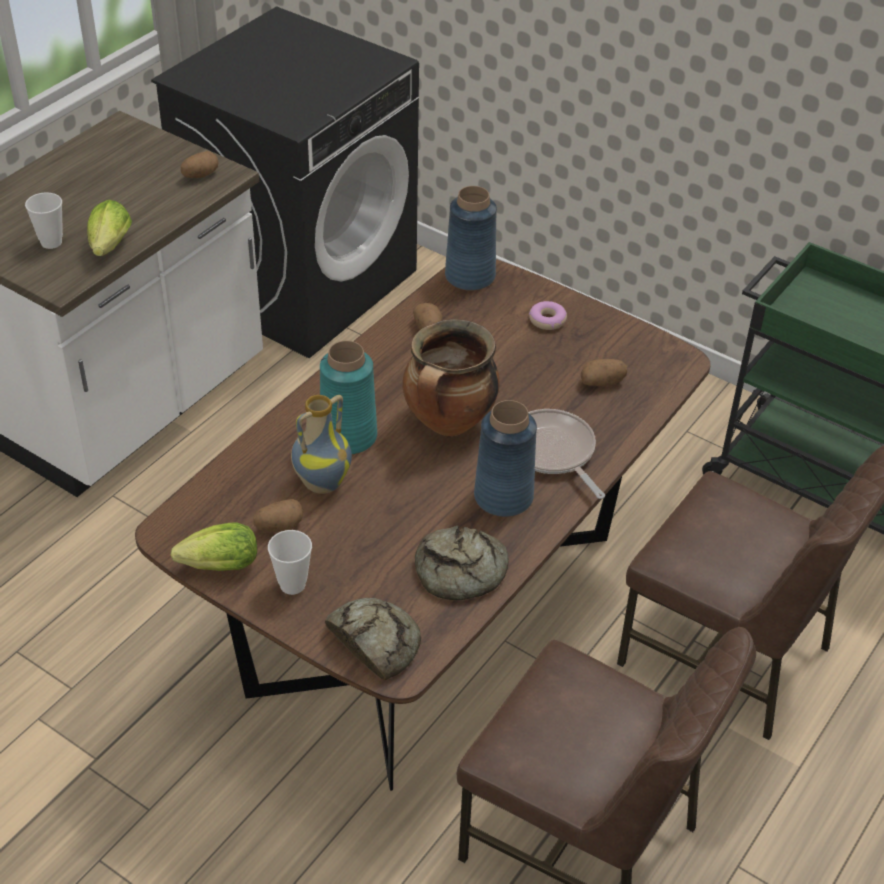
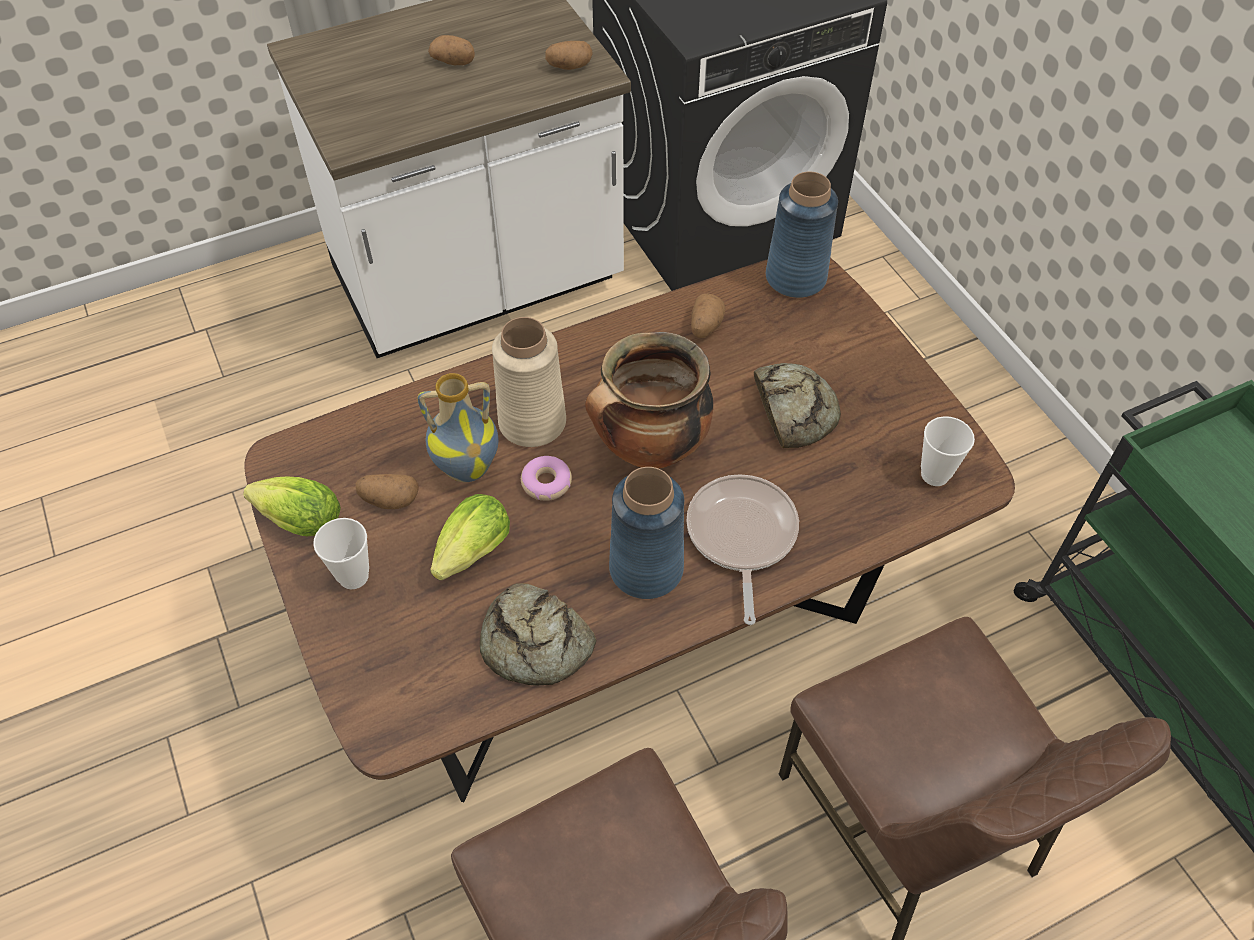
camera: 30 degrees right, 10 degrees up
(51, 242) = (374, 96): cup -> cup (935, 475)
(109, 248) = (422, 120): lettuce -> lettuce (470, 556)
(349, 436) = (532, 423): turquoise vase -> beige vase
(374, 641) = (386, 685): bread -> bread (793, 409)
(547, 320) = (848, 364): donut -> donut (546, 483)
(602, 382) = (860, 469): potato -> potato (454, 62)

